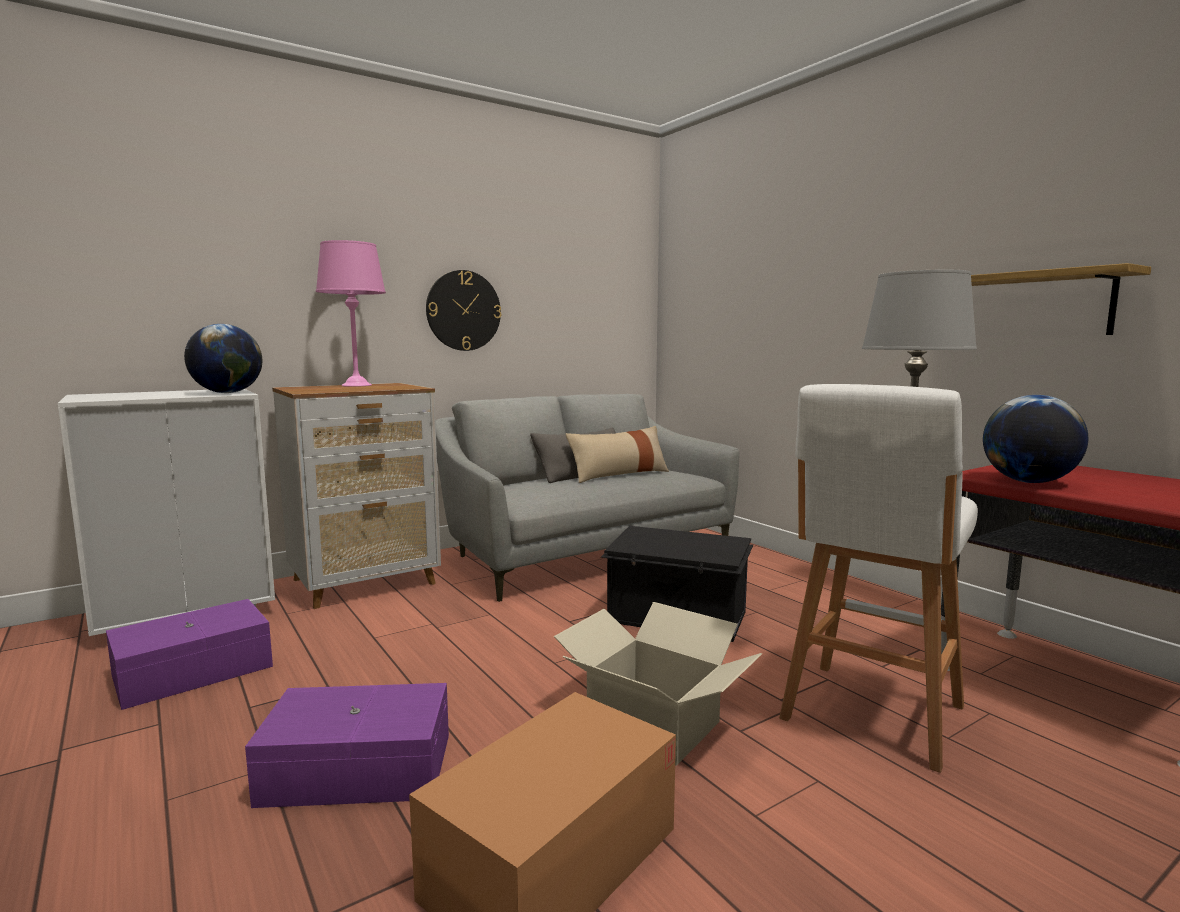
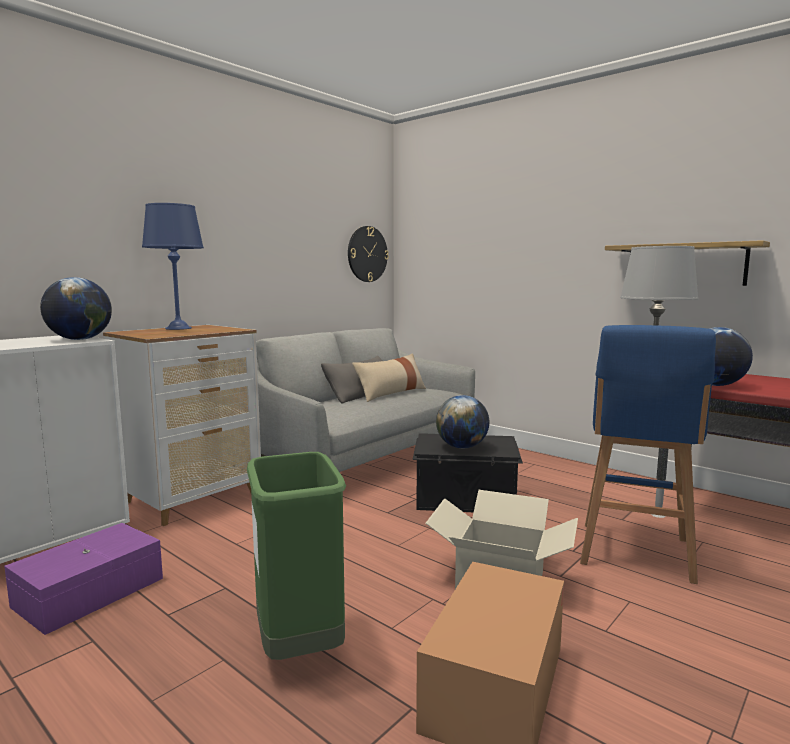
camera: 15 degrees left, 0 degrees up
(356, 385) = (178, 328): pink table lamp -> blue table lamp
(357, 767) = (299, 647): purple storage box -> green trash can
(463, 310) = (255, 262): wall clock -> wall clock (367, 254)
(669, 546) = (462, 447): none -> globe
(870, 715) = (635, 553): white stool -> blue stool

